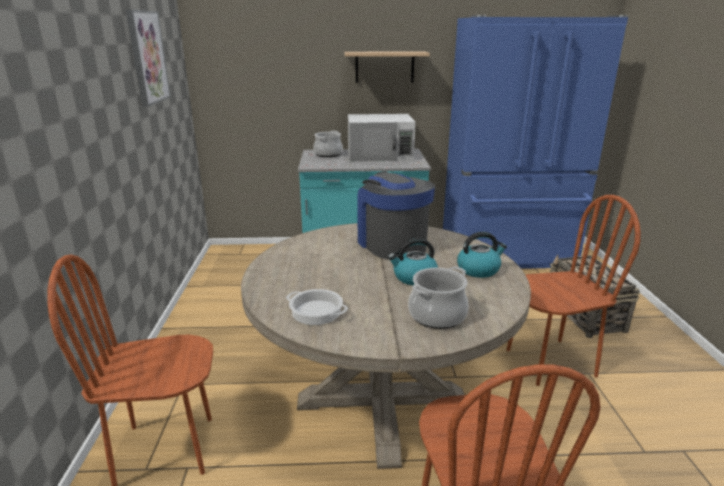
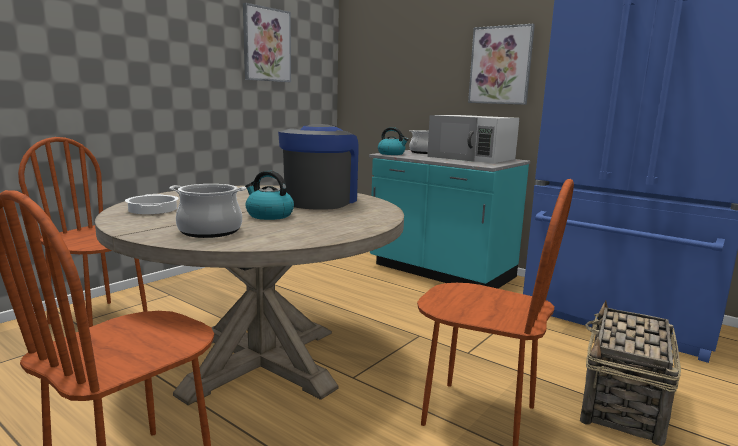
camera: 40 degrees right, 10 degrees down
(384, 67) = (500, 65): shelf -> picture
(478, 269) = (335, 225): kettle -> kettle (392, 154)

